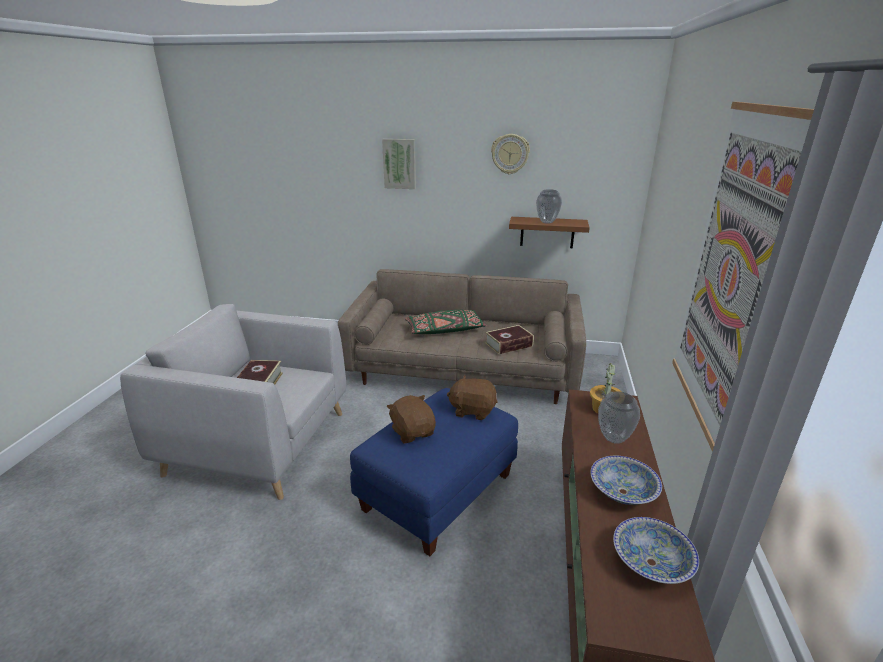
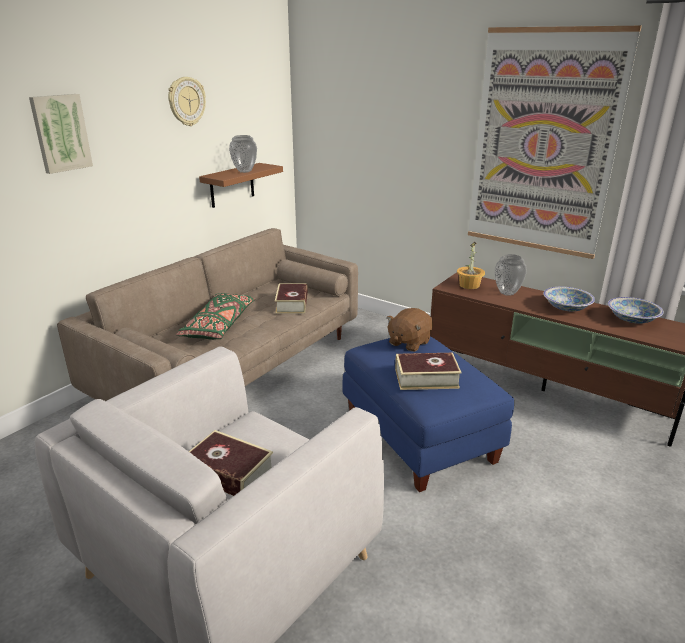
camera: 65 degrees left, 0 degrees up
(413, 432) = (426, 378): brown plush toy -> book

